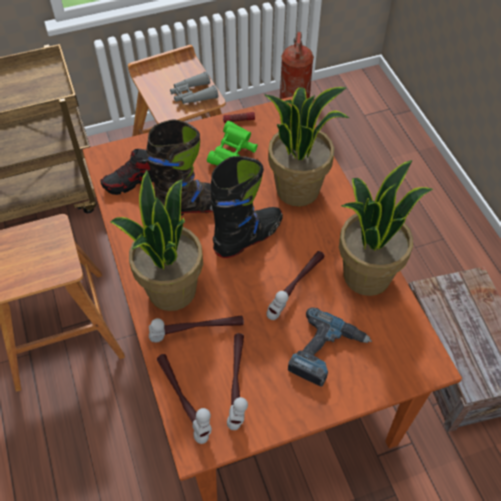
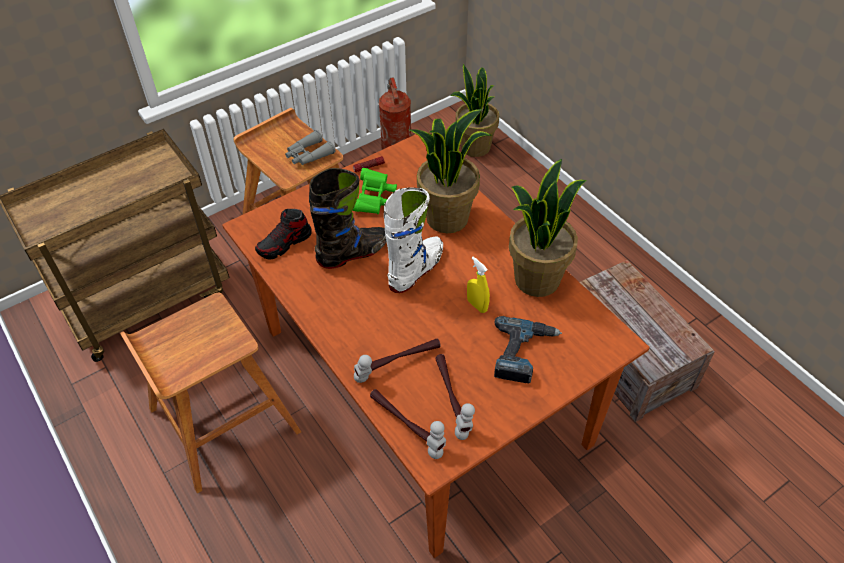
camera: 15 degrees left, 5 degrees down
(171, 290) = (359, 333): potted plant -> potted plant (474, 147)
(248, 237) = (416, 270): black boot -> white boot
(296, 289) = (477, 305): hammer -> yellow spray bottle

